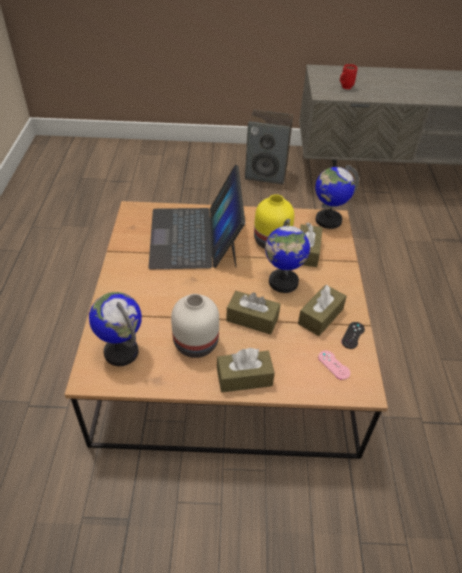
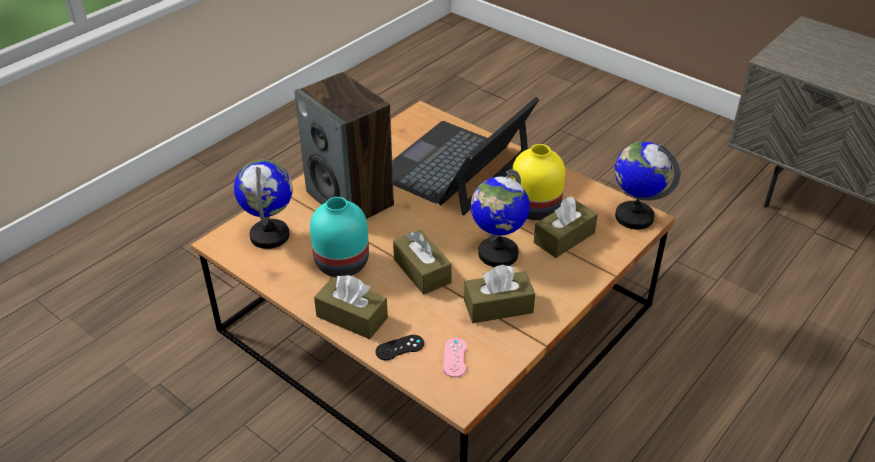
camera: 40 degrees right, 5 degrees down
(197, 343) = (343, 264): white vase -> turquoise vase
(266, 174) = (688, 154): speaker -> speaker (351, 199)
(344, 88) = (818, 62): red mug -> none
(353, 335) = (512, 343): black game controller -> black game controller (400, 348)

